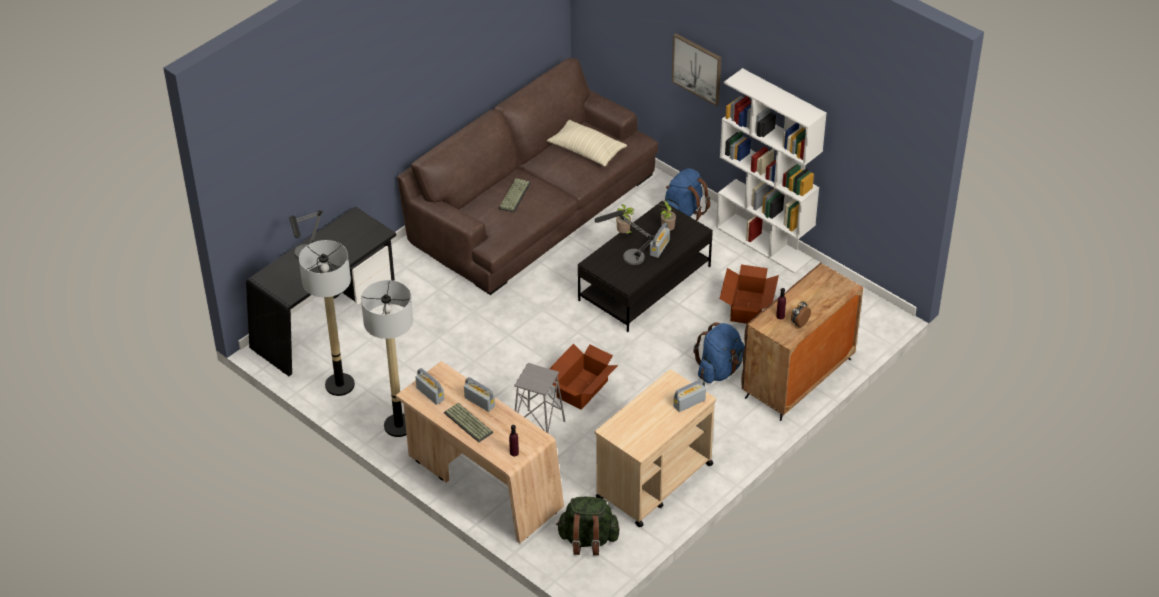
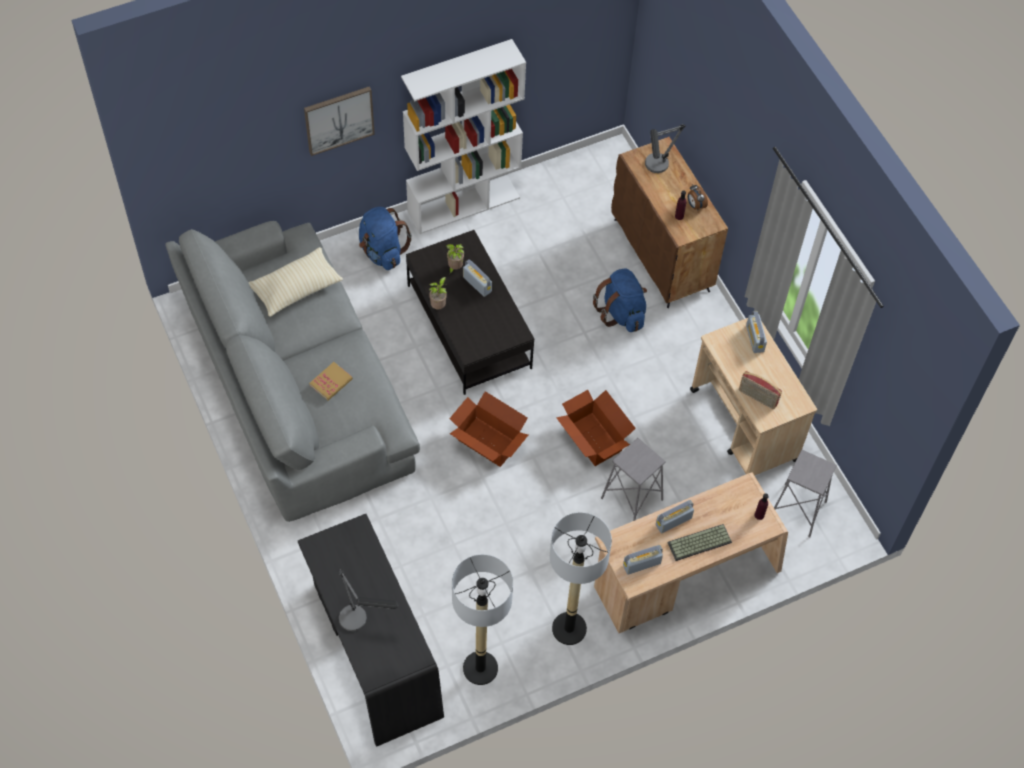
camera: 70 degrees left, 15 degrees up
(514, 195) = (331, 382): keyboard -> book
(532, 207) = (296, 383): brown sofa -> grey sofa
(588, 540) = (797, 510): green backpack -> grey stool
(627, 259) = (479, 318): table lamp -> table lamp (656, 169)
(629, 420) = (757, 398): none -> radio
(747, 308) = (547, 255): cardboard box -> cardboard box (488, 442)

